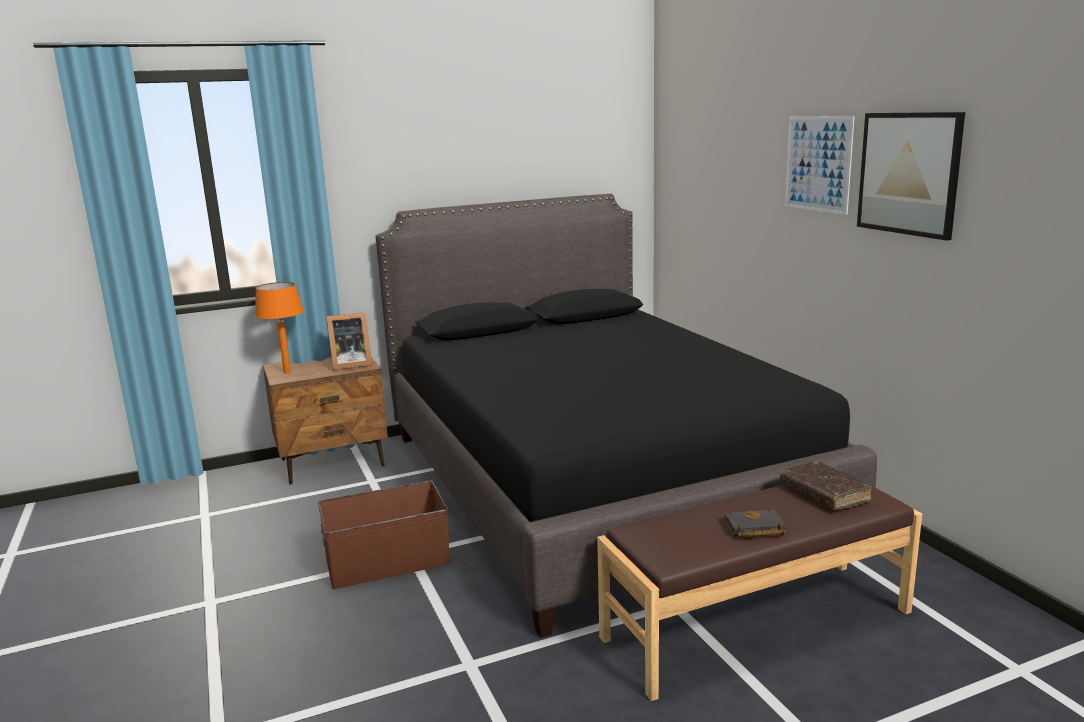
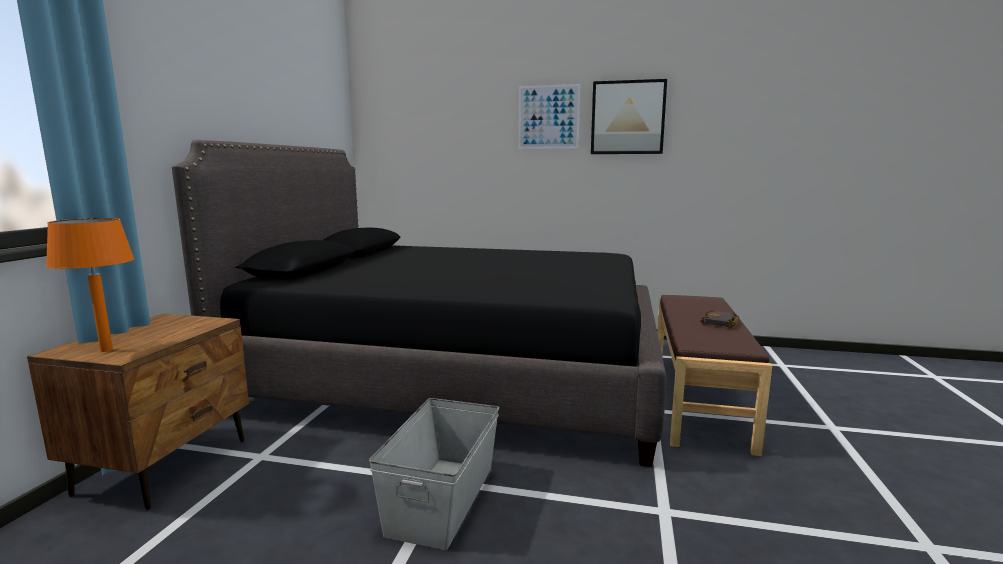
camera: 55 degrees left, 5 degrees down
(349, 364) = (187, 325): picture frame -> none
(387, 562) = (441, 499): brown storage box -> grey storage box
(824, 494) = (690, 303): brown book -> none

